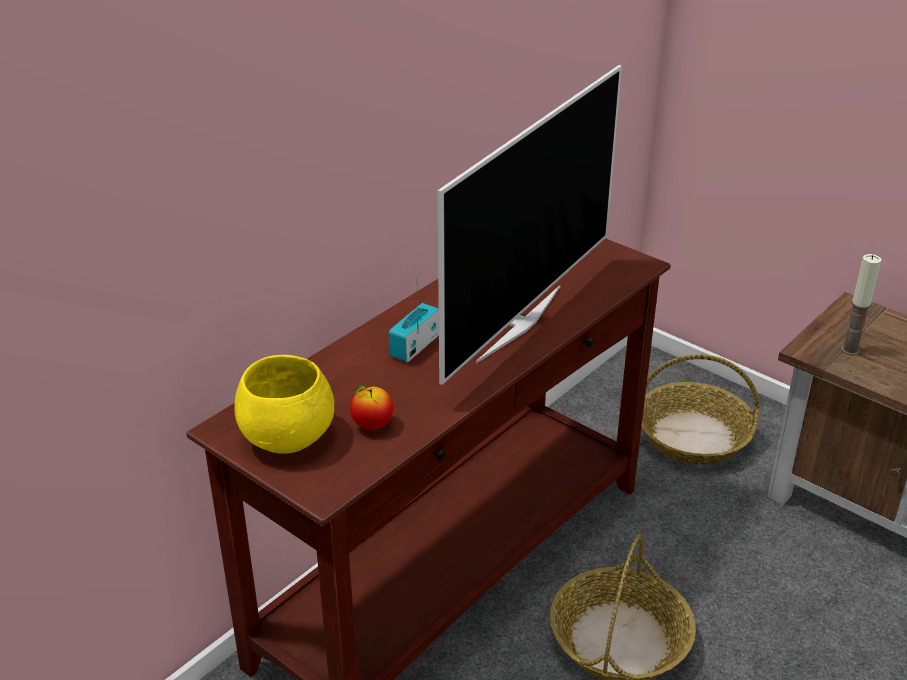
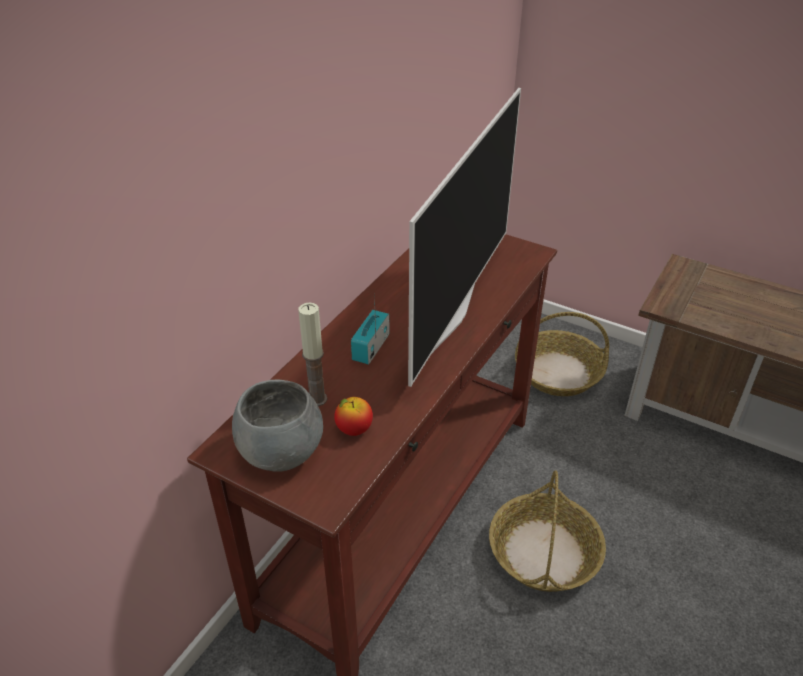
camera: 10 degrees left, 5 degrees up
(288, 436) = (282, 451): yellow bowl -> grey bowl
(850, 350) = (691, 302): candle -> candle (317, 399)

